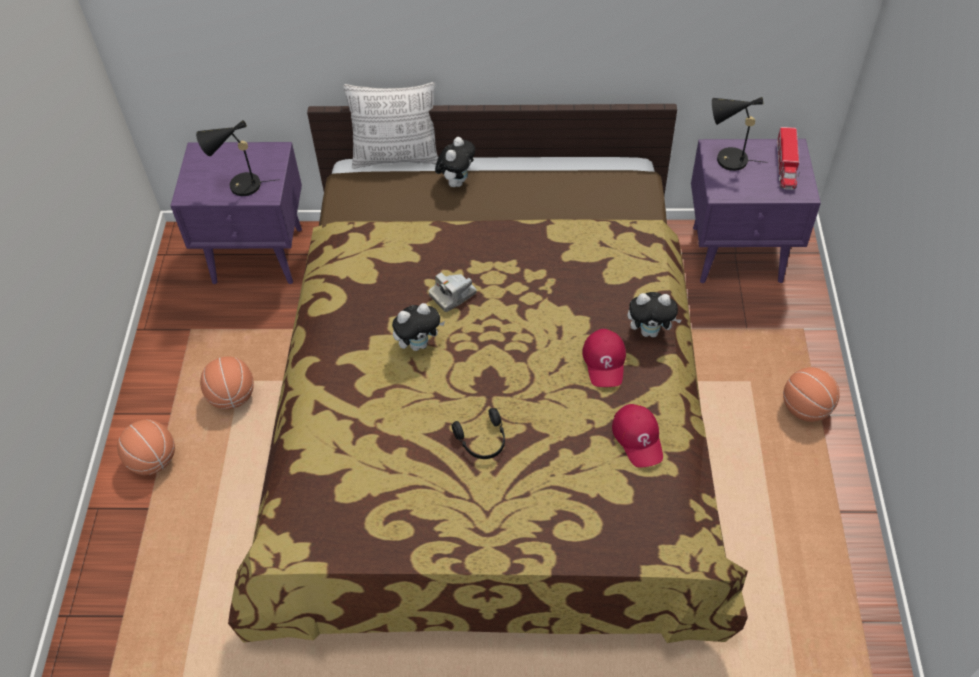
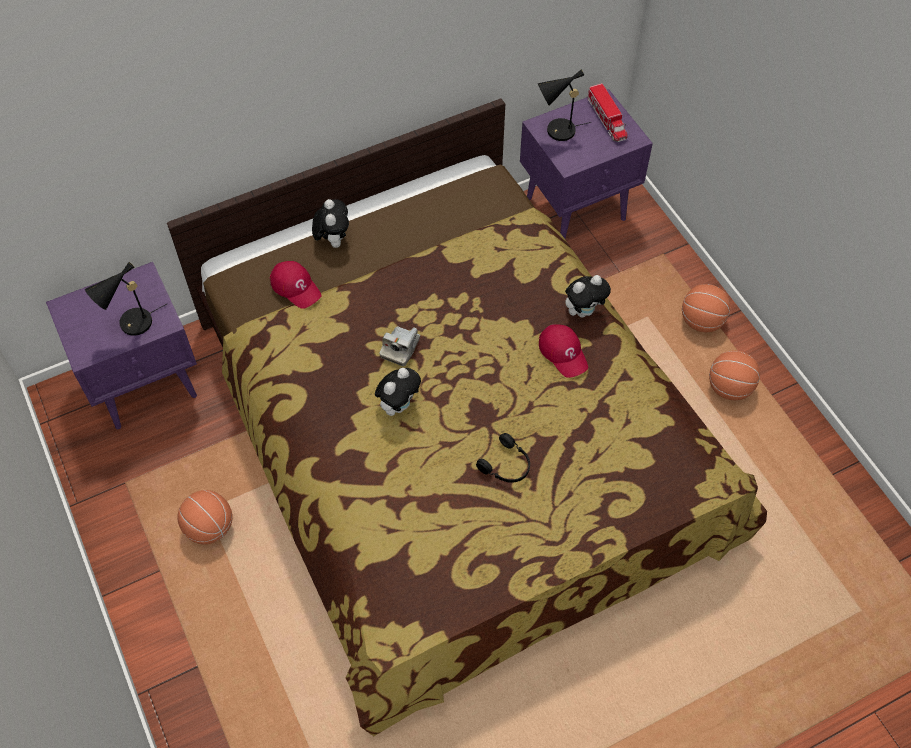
camera: 30 degrees left, 5 degrees up
(153, 460) = (172, 621): basketball -> basketball (729, 387)
(397, 158) = (261, 238): pillow -> none
(638, 438) = (628, 406): red cap -> red cap (296, 287)

